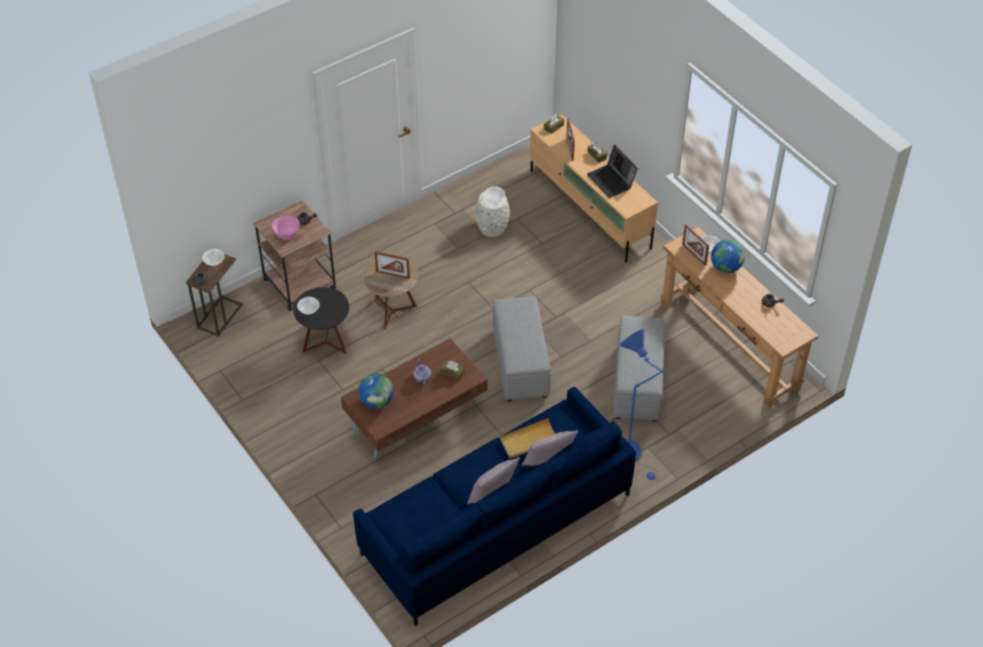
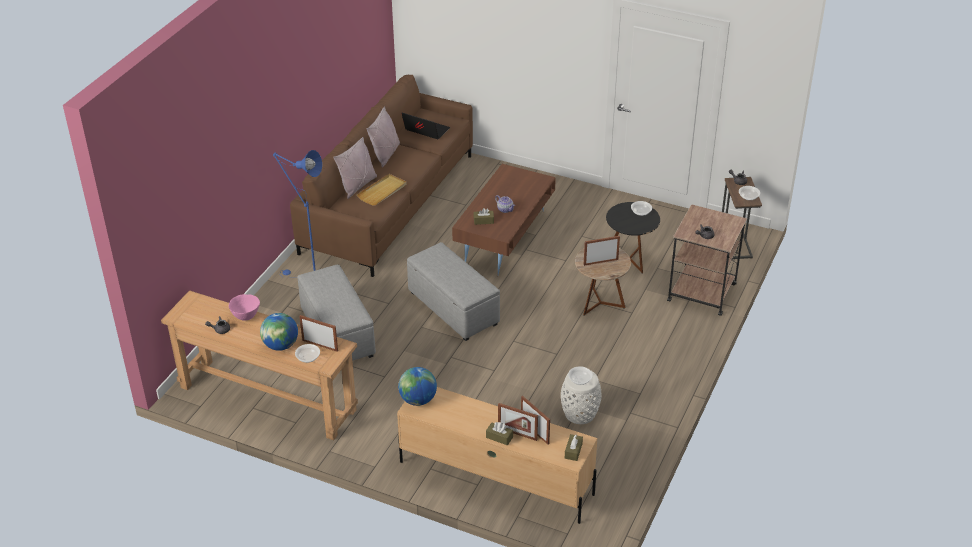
camera: 150 degrees right, 10 degrees down
(287, 236) = (705, 219): pink bowl -> pink bowl (245, 316)
(377, 401) = (525, 183): globe -> globe (418, 400)
(495, 523) = (389, 203): blue sofa -> brown sofa
(582, 152) = (517, 434): none -> picture frame
(611, 181) = (462, 414): laptop -> laptop (425, 131)

